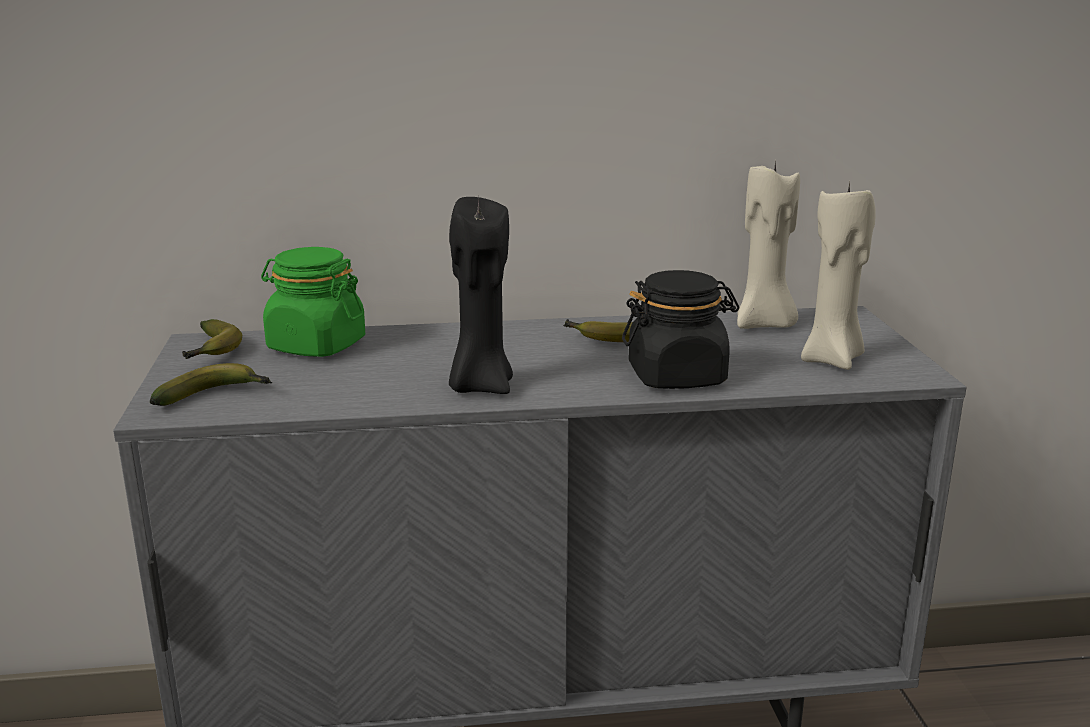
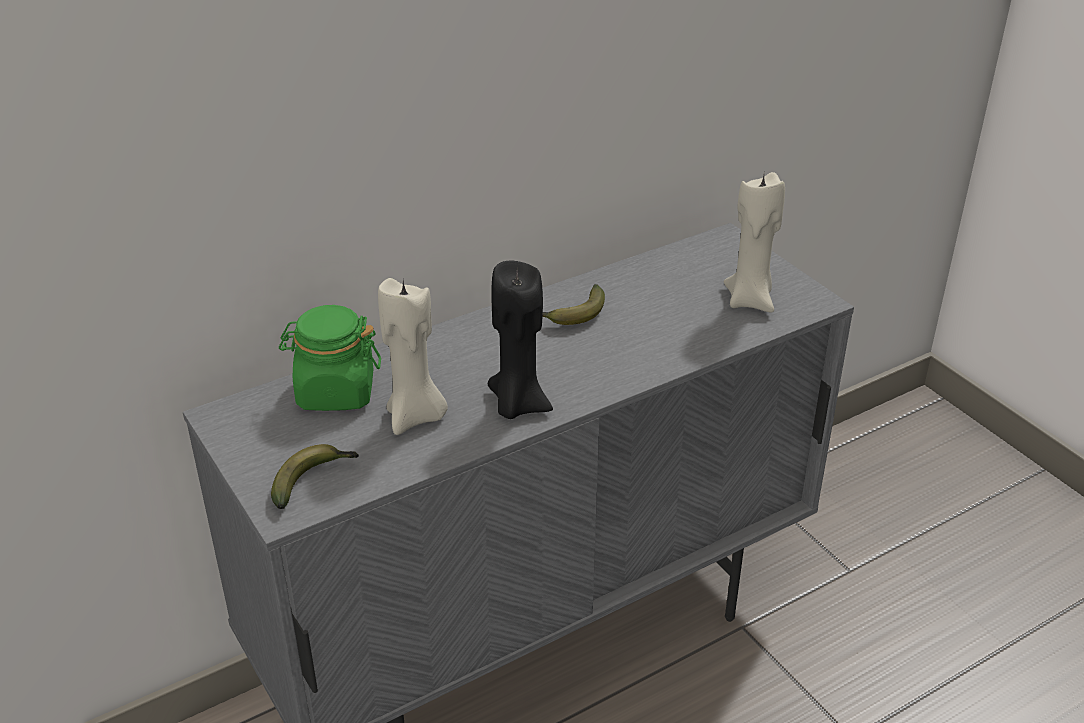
camera: 25 degrees left, 15 degrees up
(212, 351) = (249, 425): banana -> none
(677, 376) = (654, 351): black jar -> none
(764, 325) = (675, 268): beige candle -> beige candle (415, 417)

